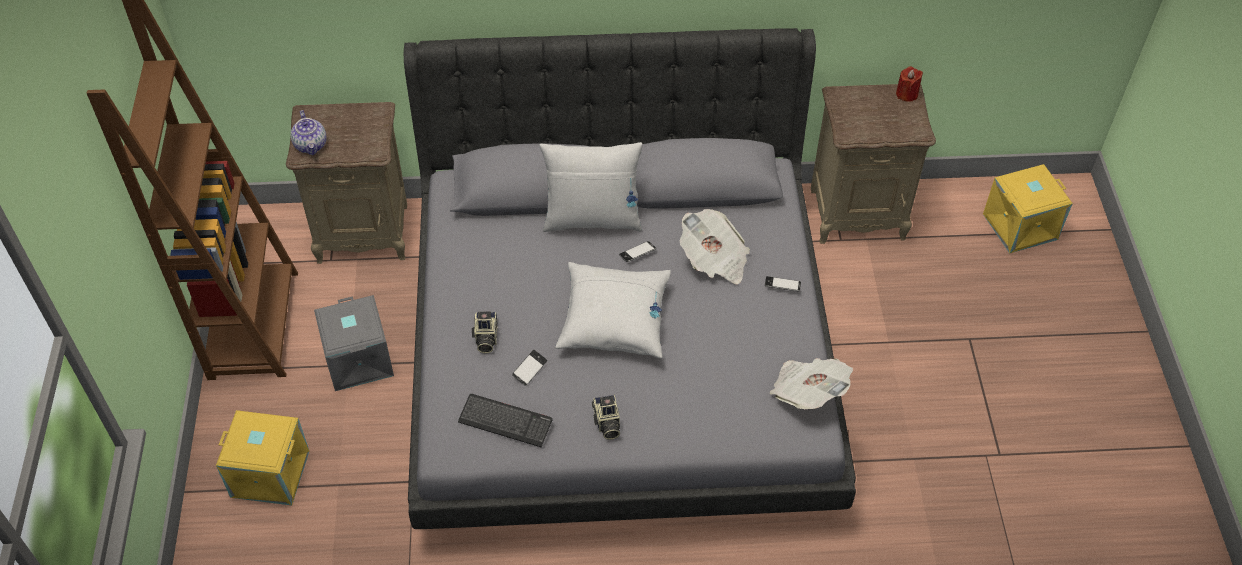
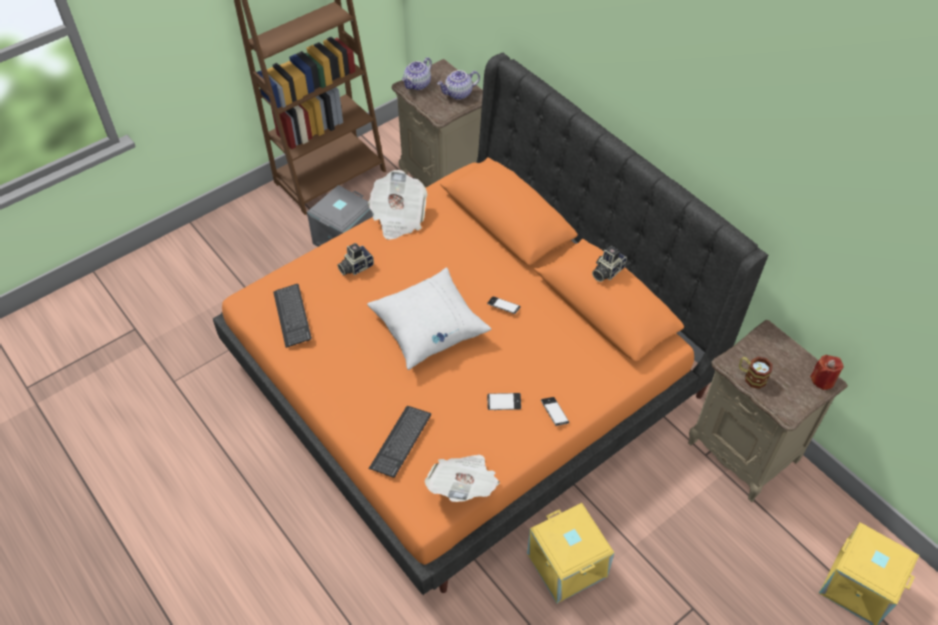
camera: 55 degrees right, 0 degrees up
(271, 472) = (231, 251): yellow storage box -> yellow storage box (568, 565)
(360, 122) = (458, 94): none -> teapot
(529, 369) = (346, 304): phone -> phone (504, 403)
(592, 220) = (510, 264): grey pillow -> none
(606, 423) = (335, 374): camera -> camera (606, 271)
(620, 352) = (469, 373): grey bed -> orange bed
(714, 260) = (540, 355): newspaper -> newspaper (398, 217)
(726, 413) = (400, 442): none -> keyboard
(871, 132) = (751, 377): none -> mug

